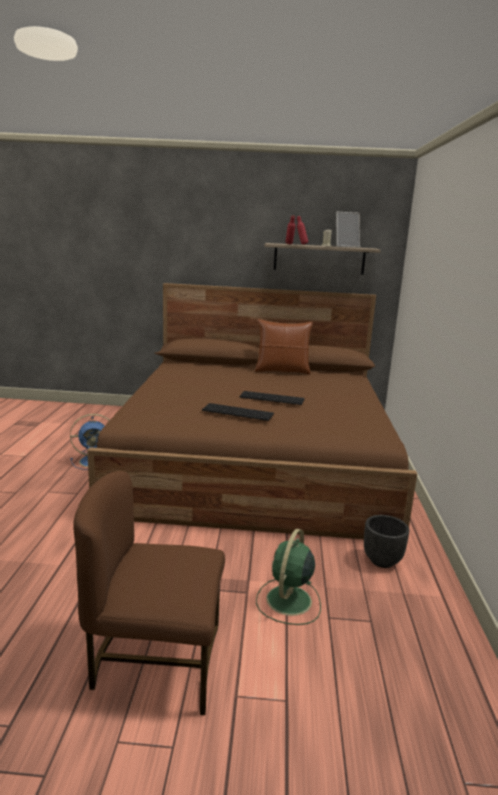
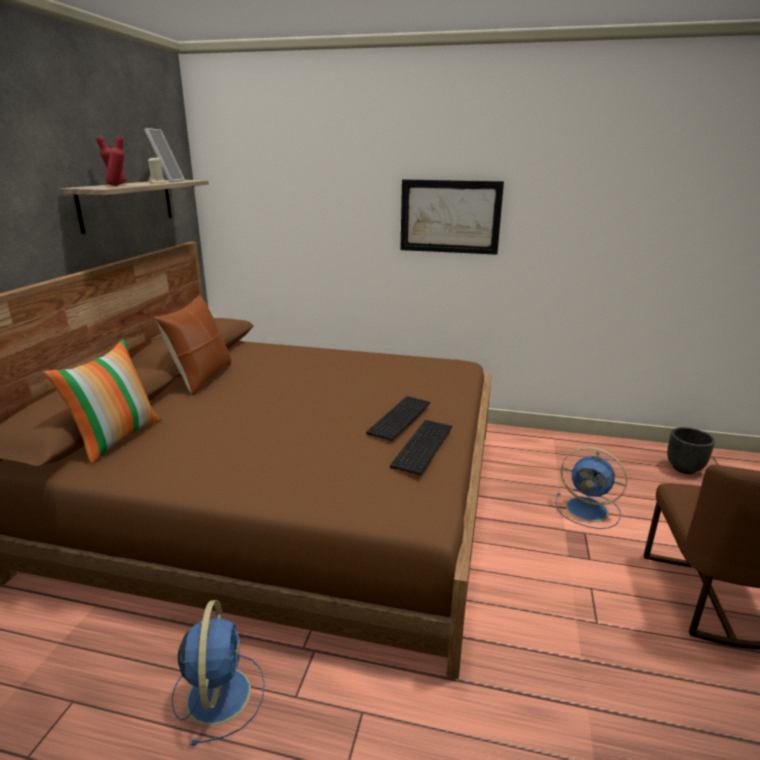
camera: 80 degrees left, 5 degrees up
(197, 365) = (117, 438): none -> pillow
(272, 398) = (334, 394): keyboard -> keyboard (421, 445)
(288, 601) = (589, 510): green fan -> blue fan
(382, 561) = (513, 452): black planter -> black planter (684, 468)
(464, 298) = (450, 216): none -> picture

